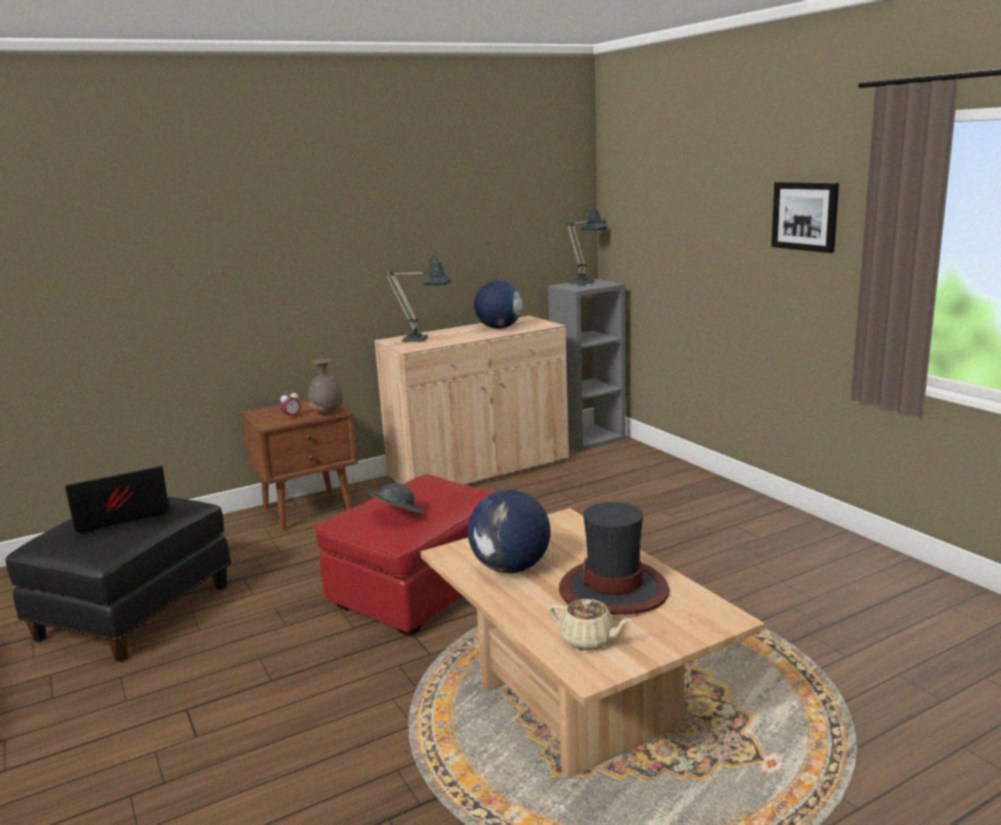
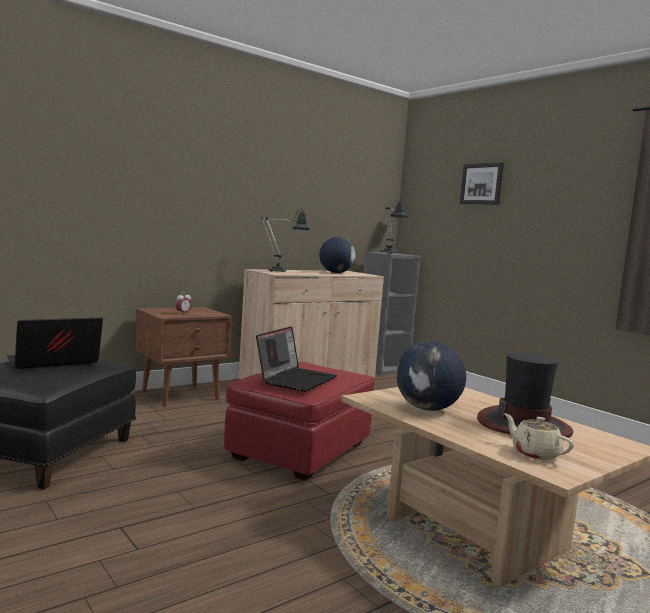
camera: 10 degrees left, 10 degrees down
(327, 413) = (211, 314): grey vase -> none
(396, 515) = (296, 379): grey hat -> laptop
(589, 640) = (534, 453): beige teapot -> beige teapot turned 150 degrees counterclockwise
(805, 216) = (577, 202): picture -> picture (482, 184)

